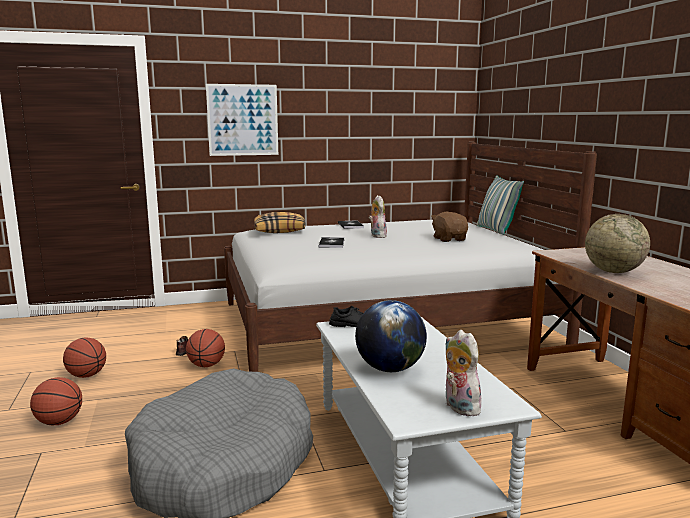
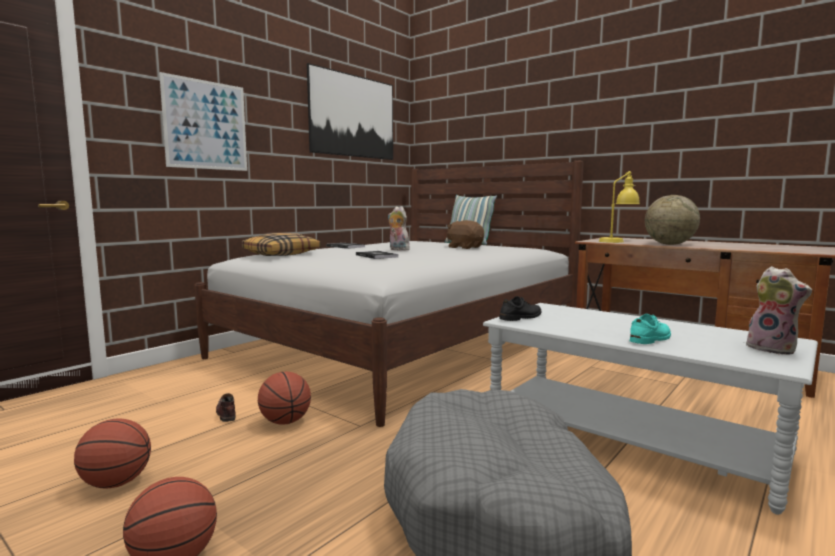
camera: 35 degrees left, 5 degrees down
(390, 369) = (650, 338): globe -> turquoise shoe
(397, 93) = (353, 116): none -> picture
(458, 407) = (773, 349): plush toy -> plush toy turned 150 degrees counterclockwise
(581, 256) = (618, 241): none -> yellow table lamp

